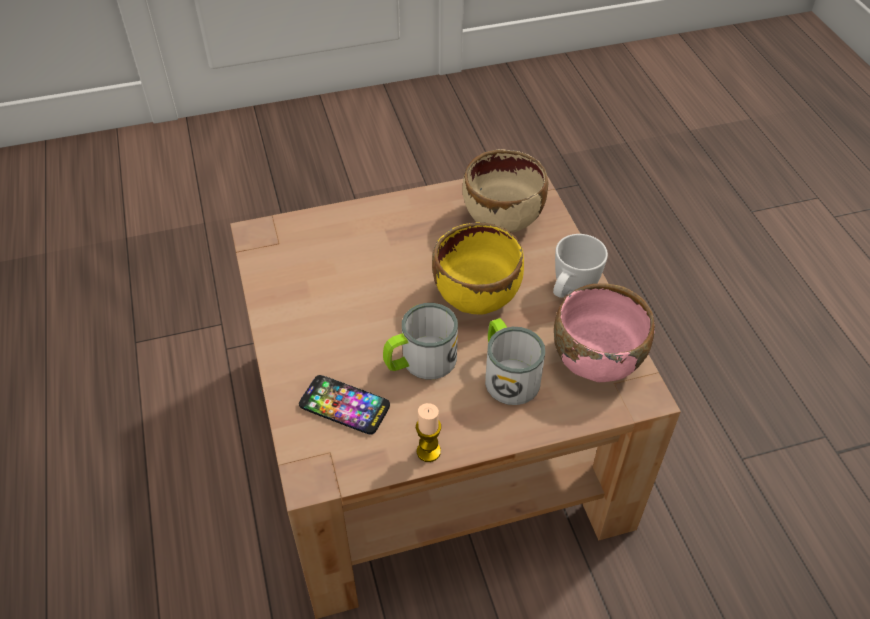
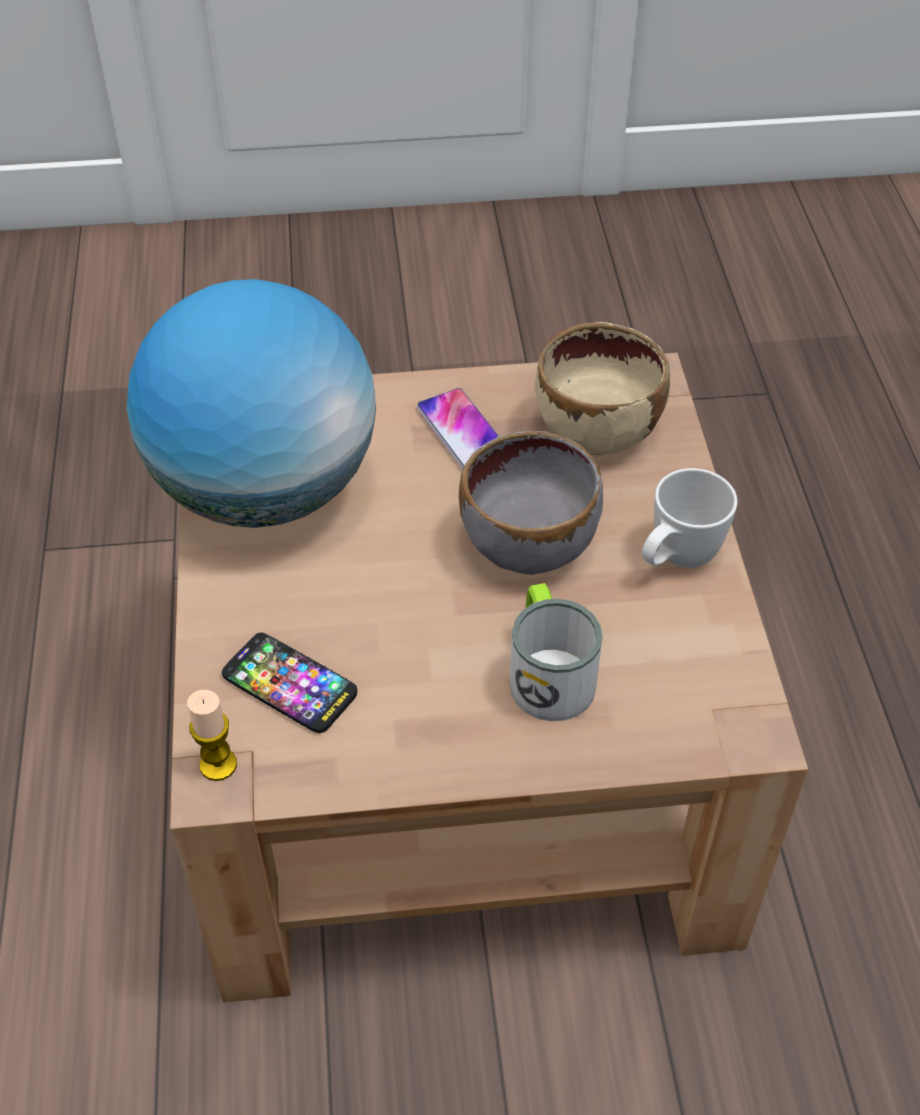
camera: 10 degrees right, 0 degrees up
(300, 282) = (266, 489): none -> globe
(419, 229) = (463, 432): none -> phone
(420, 361) = (418, 634): mug -> none
(428, 451) = (399, 772): candle -> candle (218, 765)
(477, 295) = (529, 545): yellow bowl -> grey bowl
(596, 358) = (693, 667): pink bowl -> none

